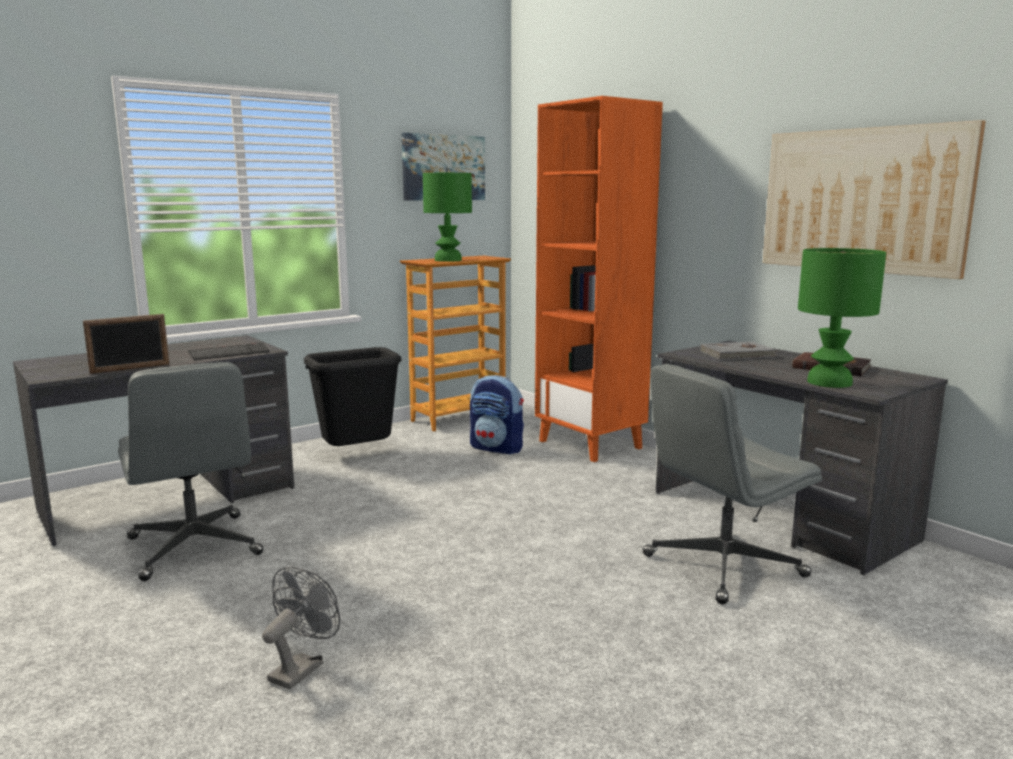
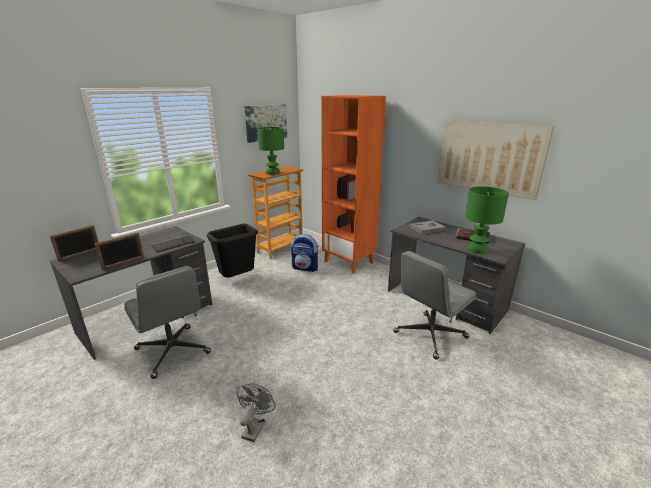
camera: 10 degrees left, 10 degrees up
(65, 357) = (80, 255): none -> picture frame

